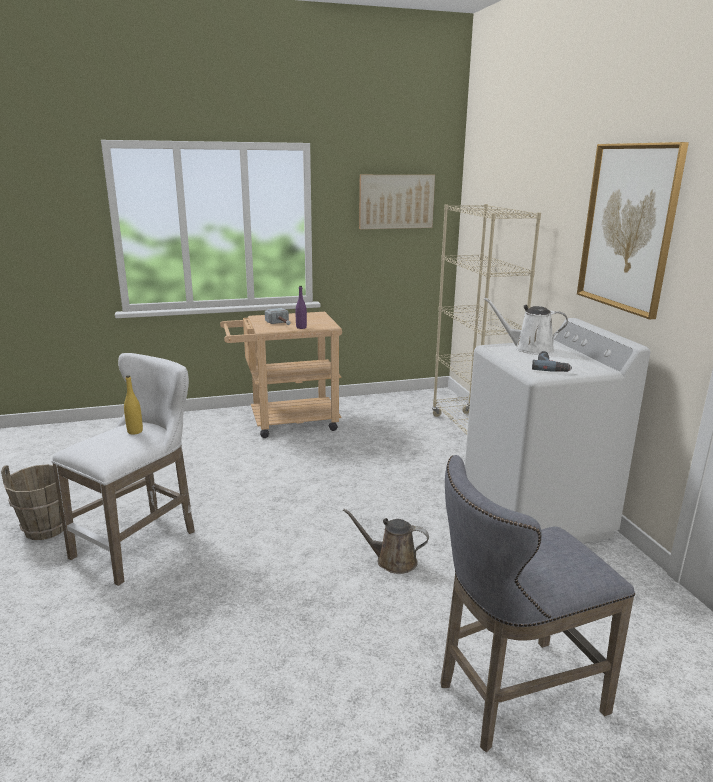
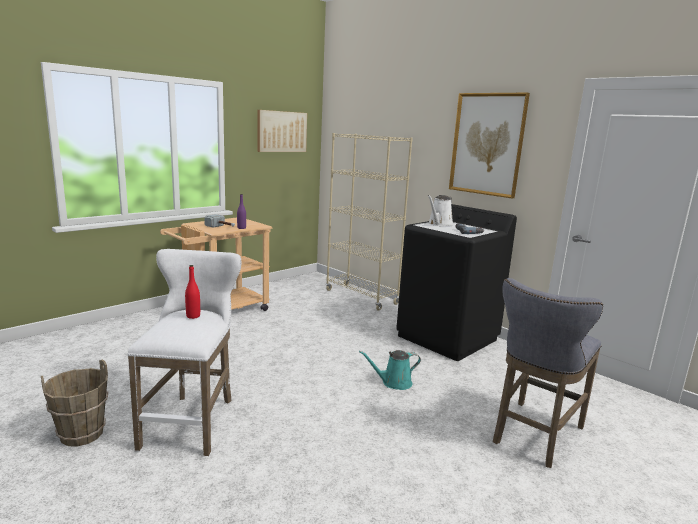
camera: 30 degrees left, 5 degrees down
(135, 431) = (193, 316): yellow bottle -> red bottle
(392, 561) = (394, 383): brown watering can -> turquoise watering can
(529, 349) = (439, 224): white watering can -> white watering can turned 45 degrees counterclockwise
(535, 516) = (447, 338): white washing machine -> black washing machine

